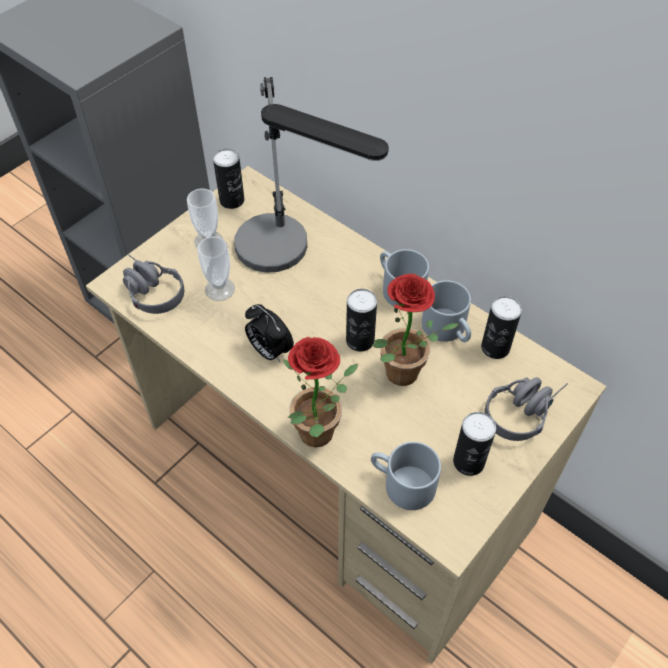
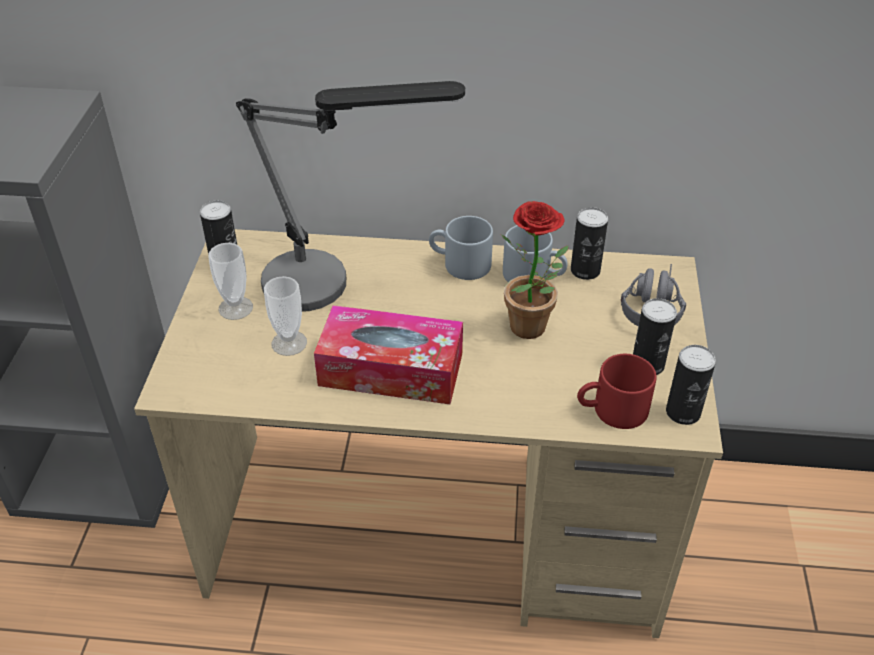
camera: 35 degrees left, 10 degrees down
(149, 290) = (213, 379): grey headphones -> none
(269, 351) = (391, 370): alarm clock -> tissue box
(319, 439) = (508, 415): potted plant -> none
(360, 340) = (466, 320): can -> can (683, 412)
(401, 484) = (612, 411): grey mug -> red mug

